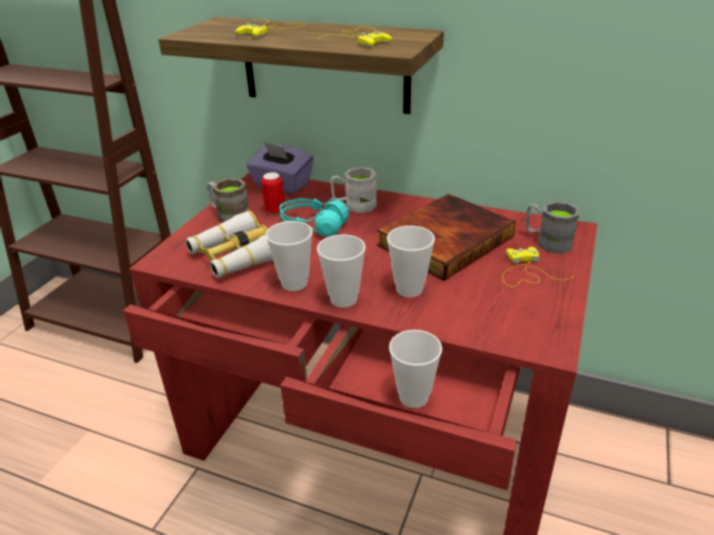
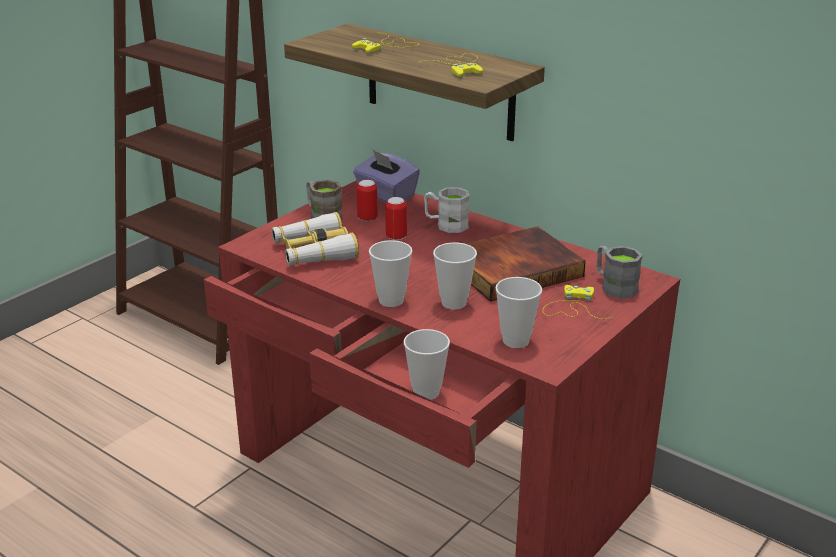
camera: 15 degrees right, 5 degrees down
(294, 283) = (354, 281): cup -> cup (516, 341)
(313, 226) = (396, 237): turquoise headphones -> can

